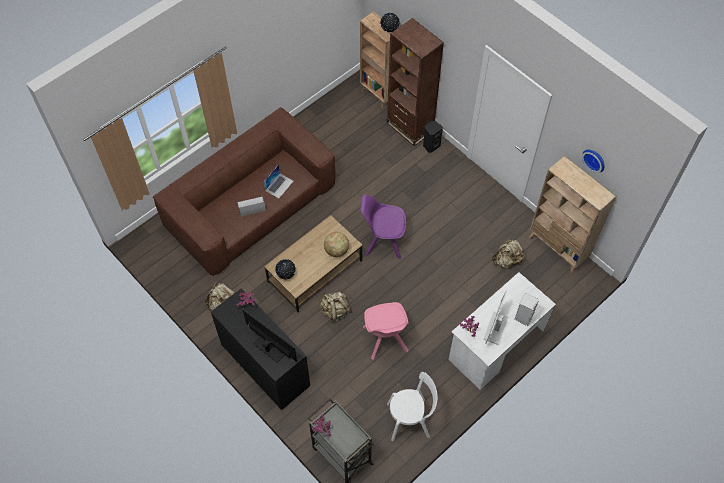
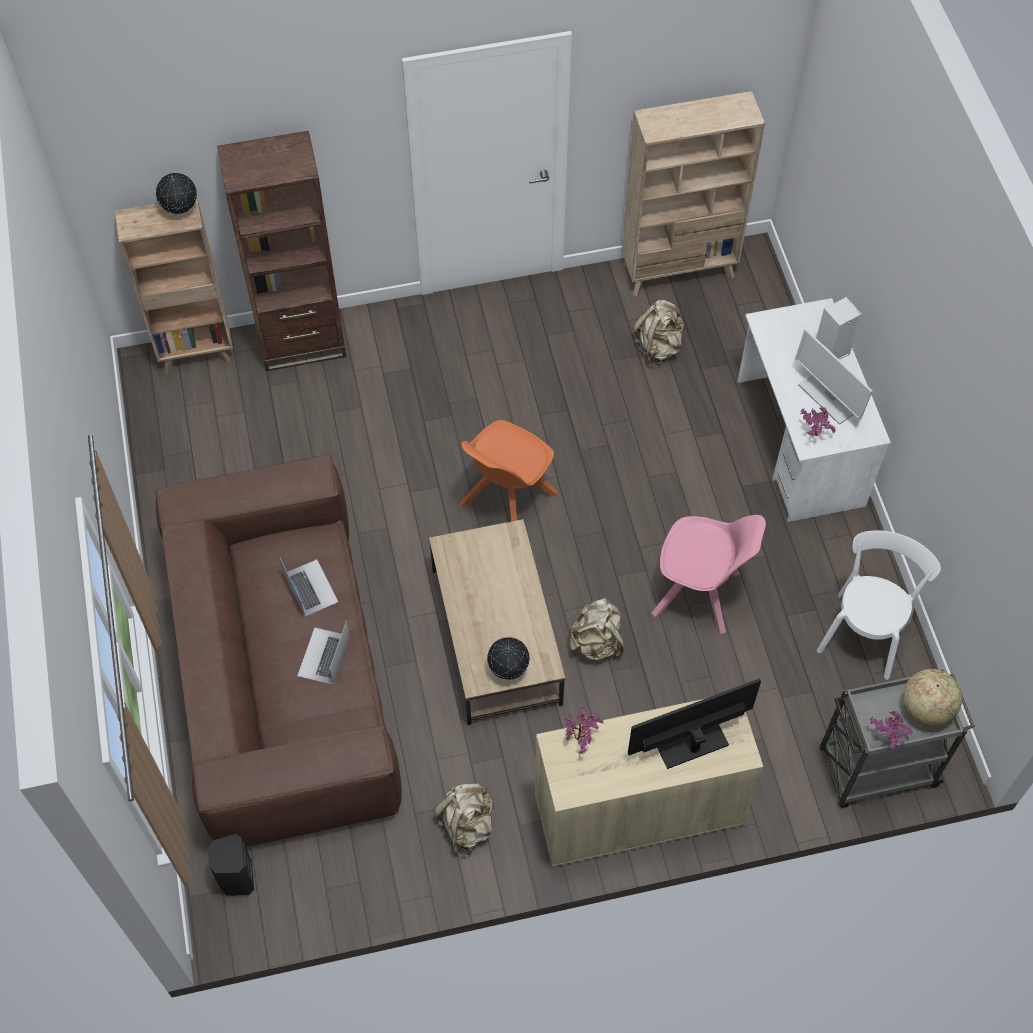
camera: 60 degrees left, 0 degrees up
(265, 365) = (637, 810): black cabinet -> beige cabinet
(336, 250) = (509, 564): globe -> globe (926, 708)
(383, 241) = (506, 500): purple chair -> orange chair
(431, 145) = (363, 332): black speaker -> black speaker (236, 878)
(595, 159) = (689, 68): wall clock -> none

